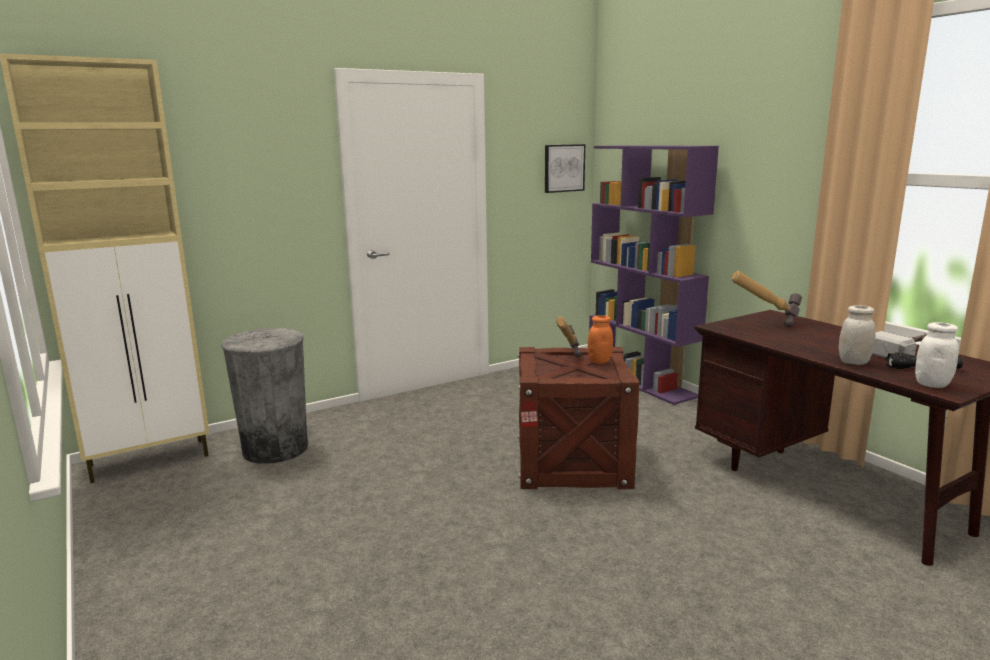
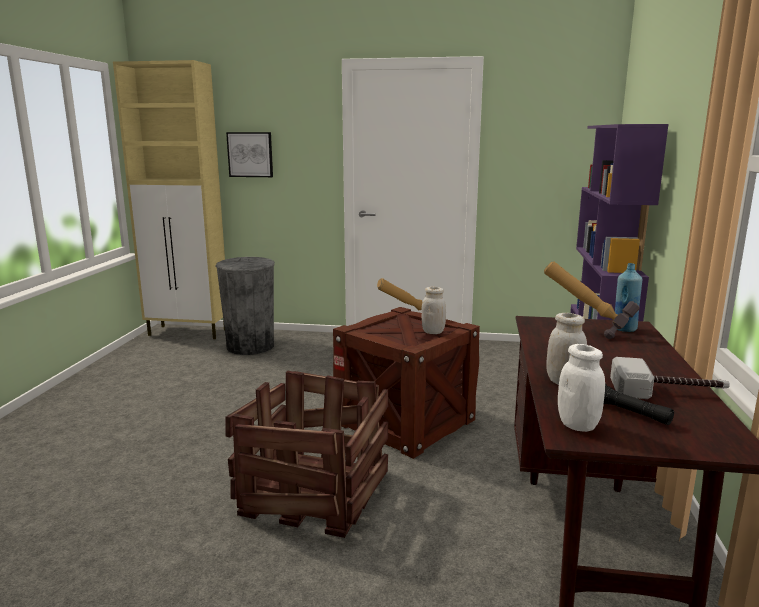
camera: 40 degrees right, 0 degrees up
(563, 168) = (575, 149): picture -> picture (250, 154)
(599, 361) = (433, 332): orange jar -> white jar
(620, 551) = (316, 492): none -> crate
(775, 318) = (624, 329): none -> blue bottle

